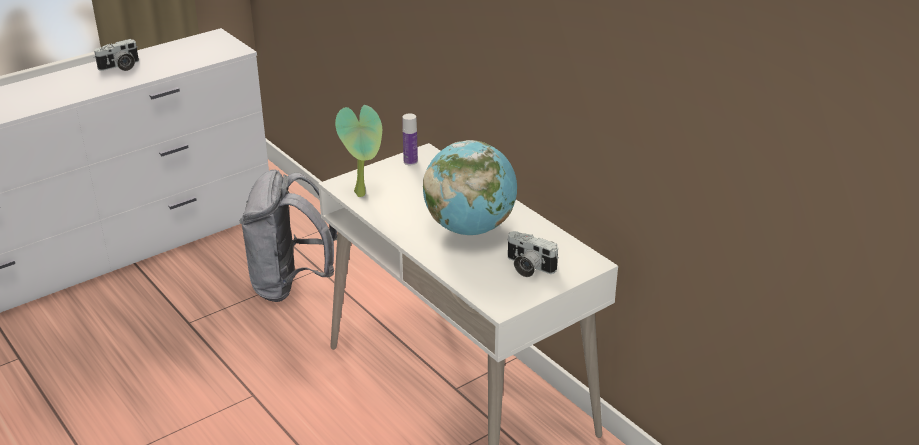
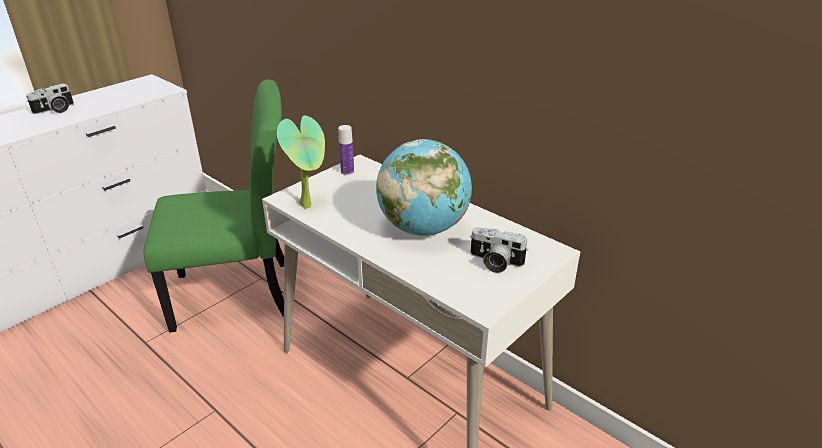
camera: 10 degrees left, 0 degrees up
(291, 284) = (238, 295): grey backpack -> green chair

